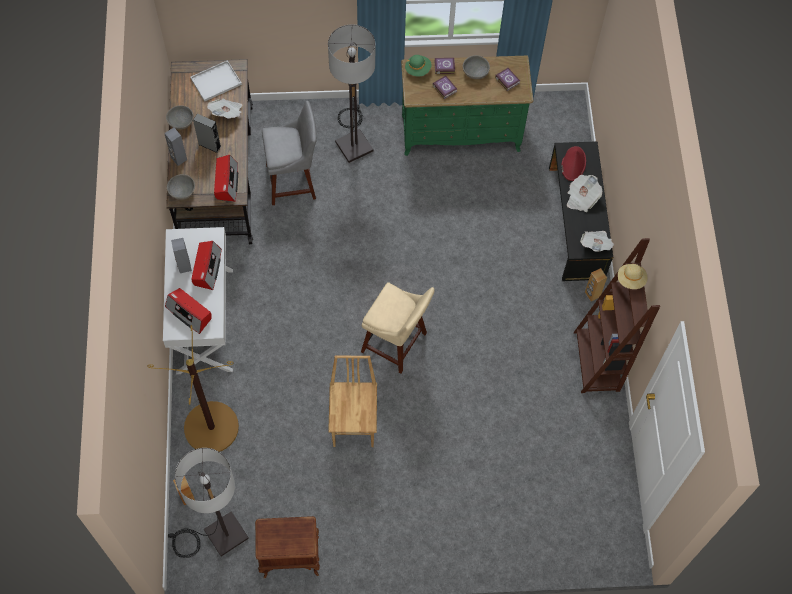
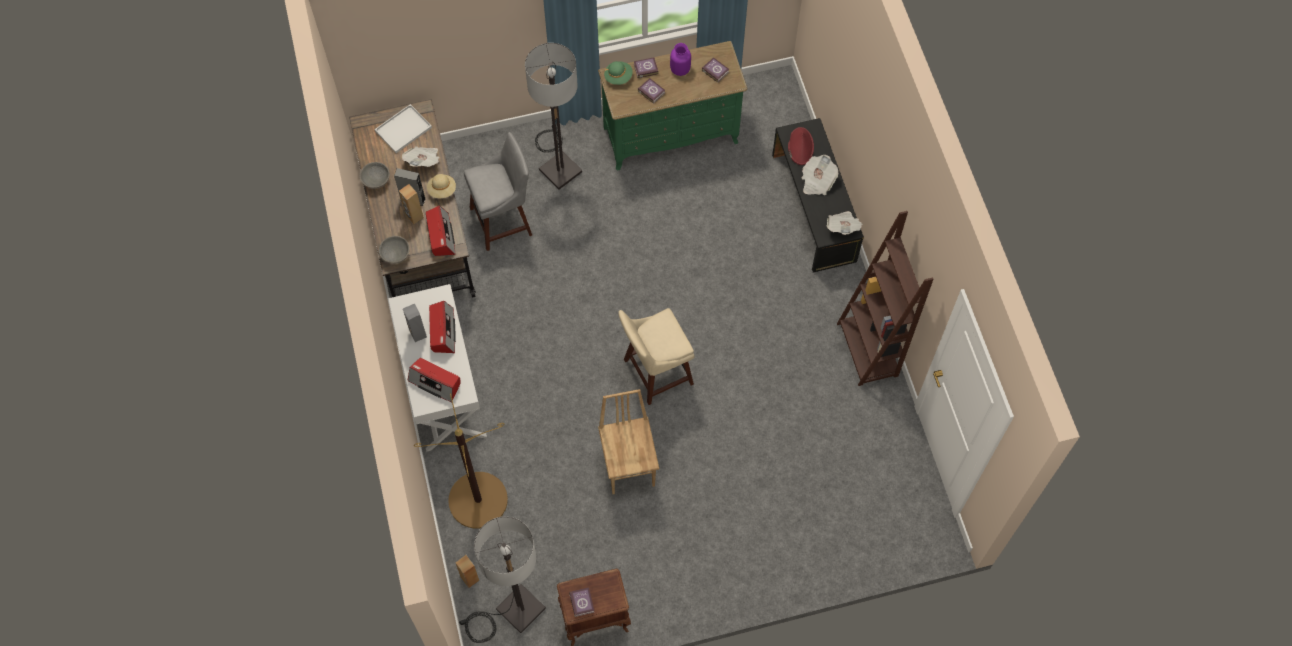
camera: 10 degrees left, 0 degrees up
(178, 159) = (383, 220): grey speaker -> none
(275, 541) = (582, 602): none -> book
(397, 344) = (654, 373): beige chair -> beige chair turned 135 degrees clockwise
(475, 72) = (680, 69): grey bowl -> purple vase
(592, 294) = (847, 280): brown speaker -> brown speaker (414, 216)
(631, 280) = (894, 257): beige hat -> beige hat (442, 190)

